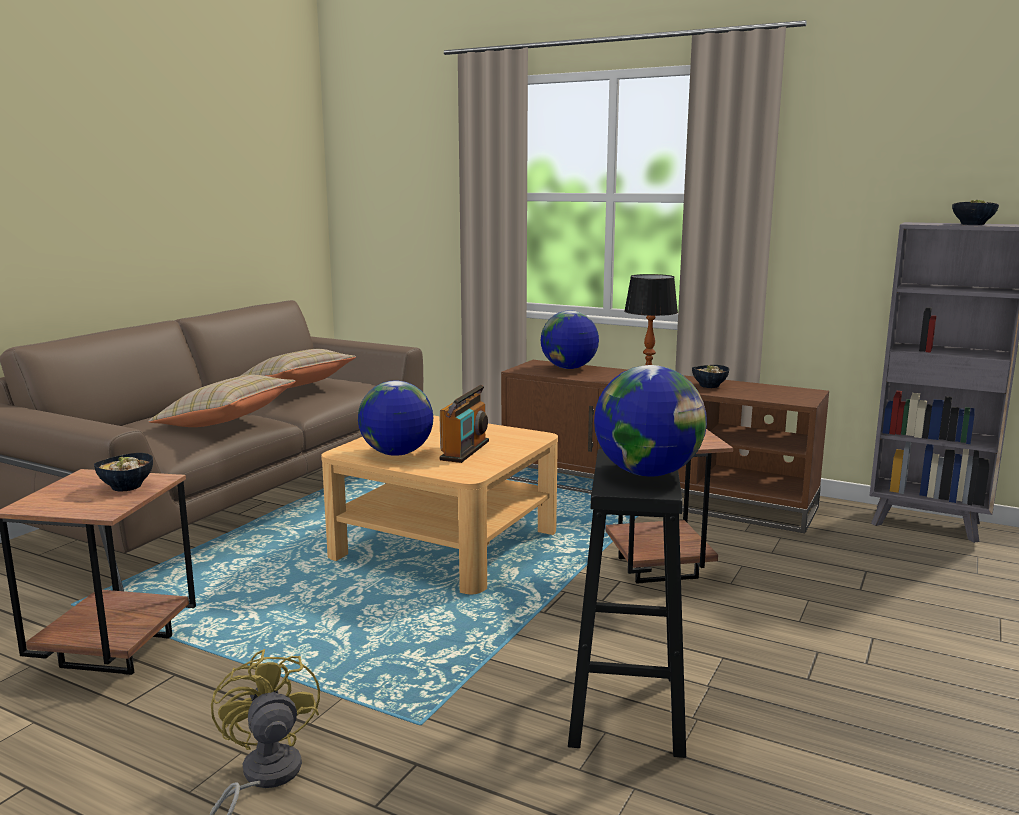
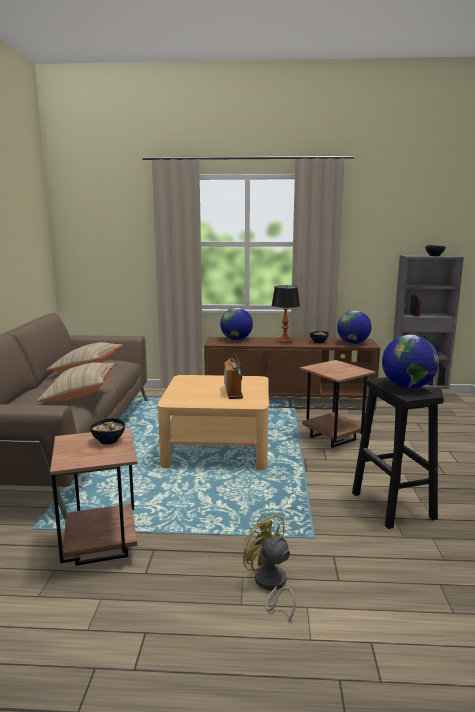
camera: 25 degrees left, 0 degrees up
(396, 453) = (200, 399): globe -> globe (353, 343)

